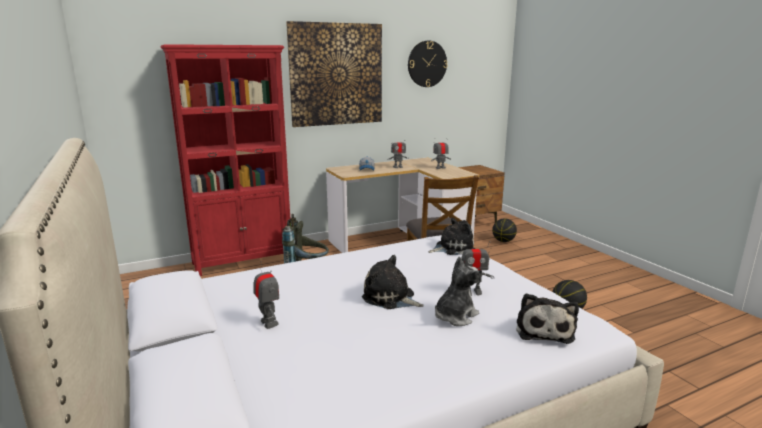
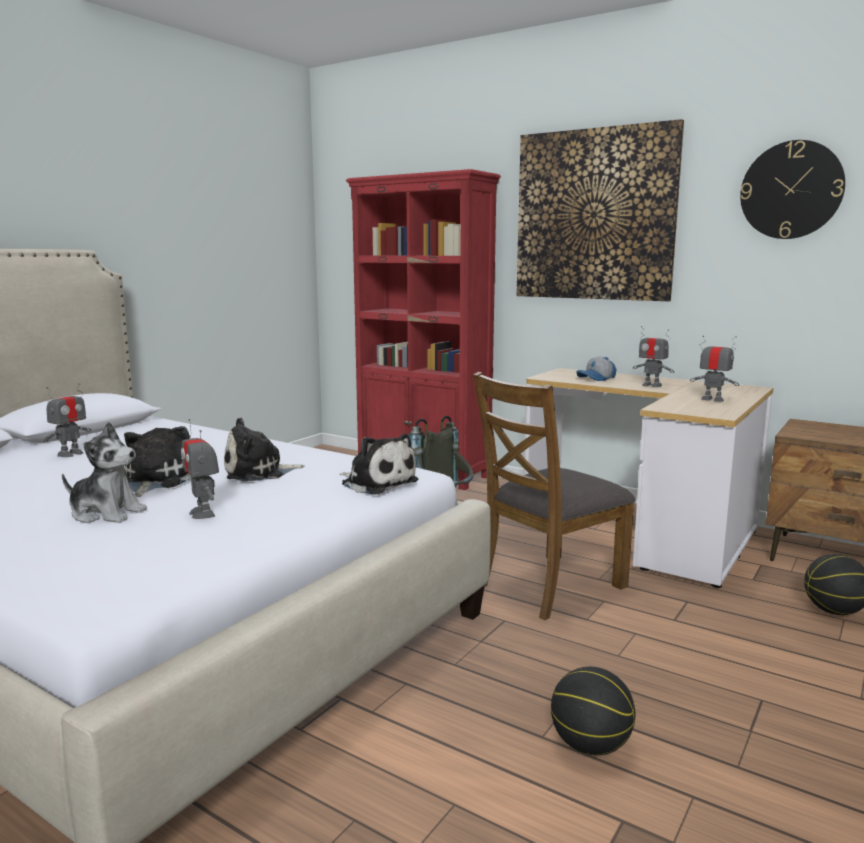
camera: 60 degrees right, 5 degrees down
(544, 330) = (77, 566): plush toy -> plush toy (258, 472)

